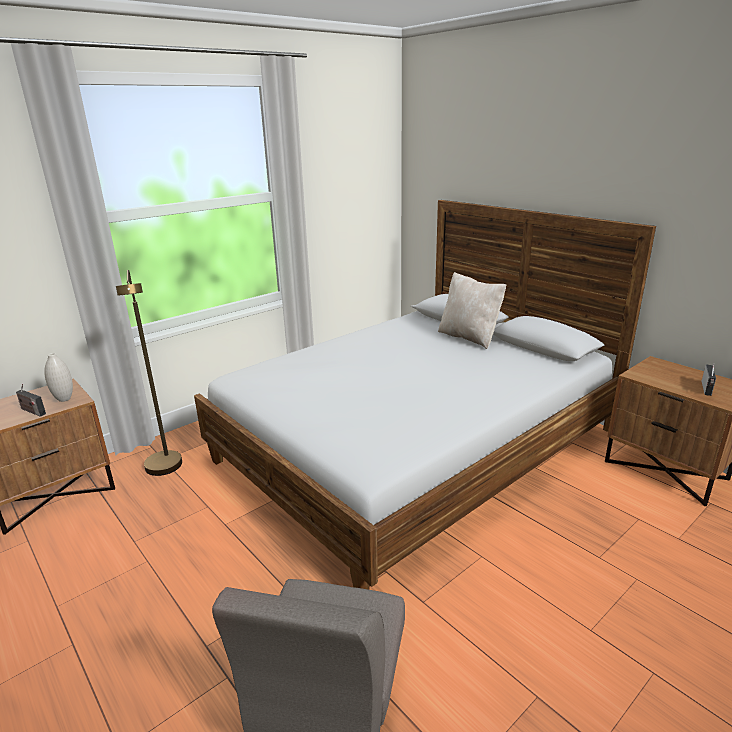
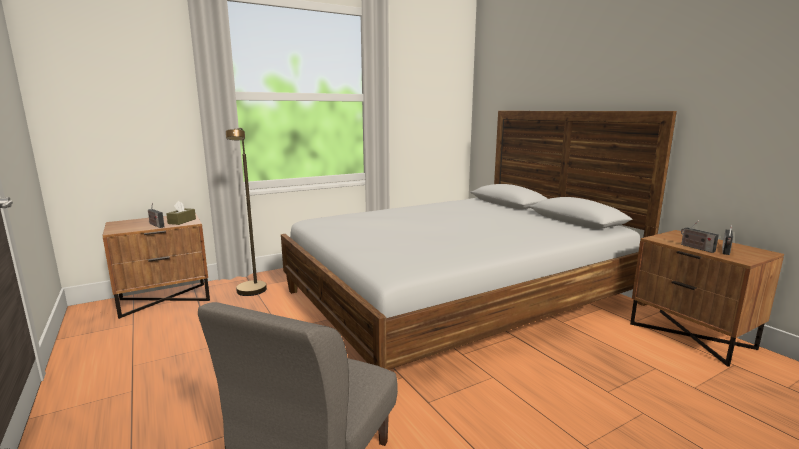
camera: 10 degrees right, 10 degrees down
(64, 399) = (182, 221): white vase -> brown tissue box
(469, 337) = (512, 212): beige pillow -> none
(677, 387) = (695, 248): none -> radio

